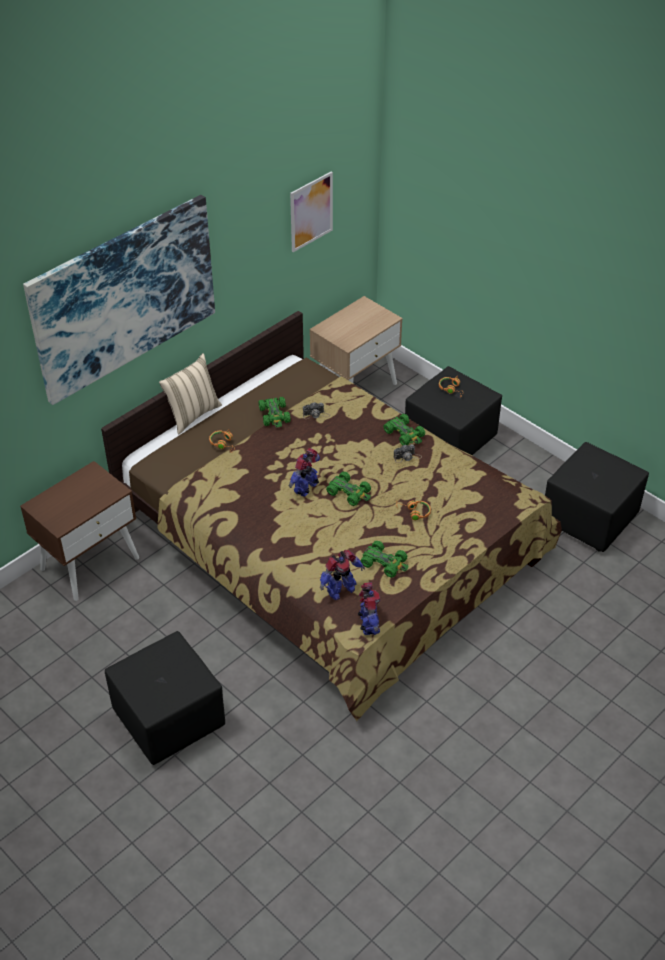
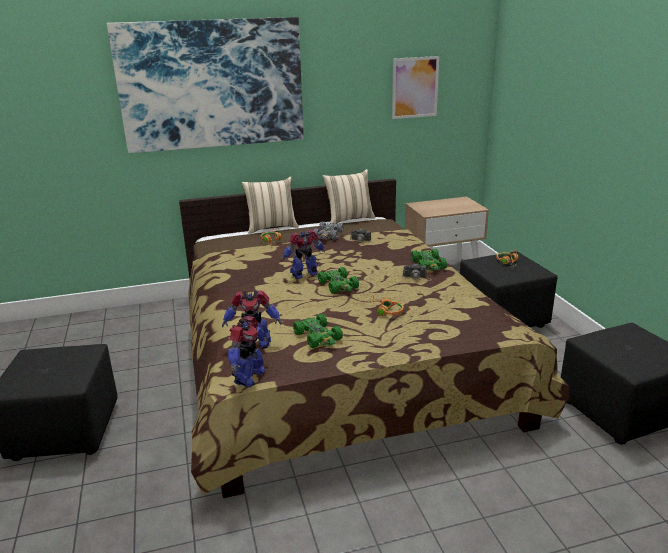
camera: 30 degrees right, 20 degrees down
(90, 563) = (144, 315): brown nightstand -> none
(264, 373) = (349, 219): none -> beige pillow
(274, 415) = (328, 235): green toy car -> grey toy car

